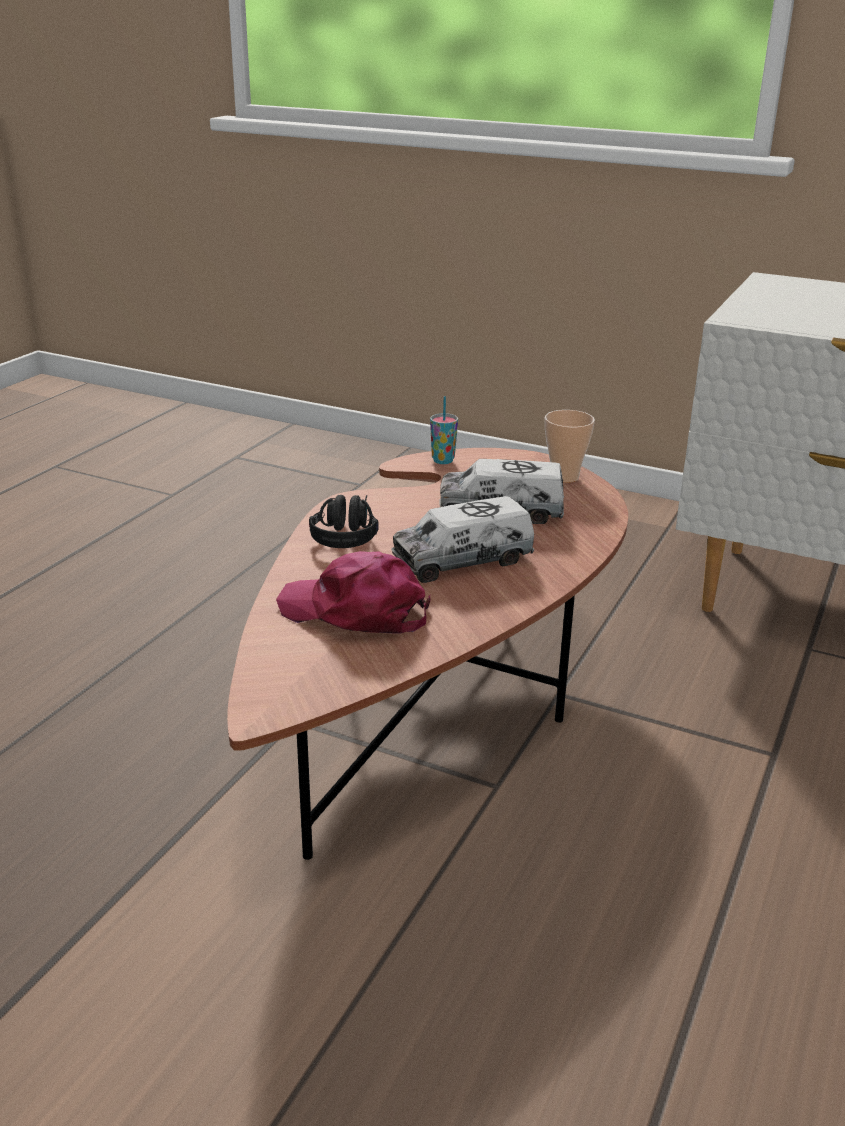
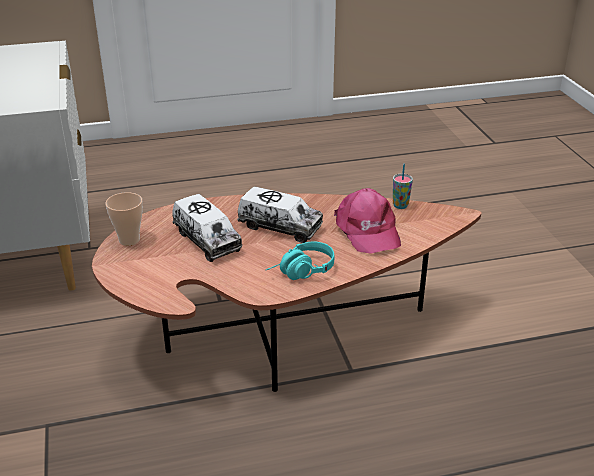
camera: 130 degrees left, 5 degrees up
(346, 533) = (301, 272): black headphones -> turquoise headphones
(443, 460) = (152, 292): cup -> cup (400, 205)

